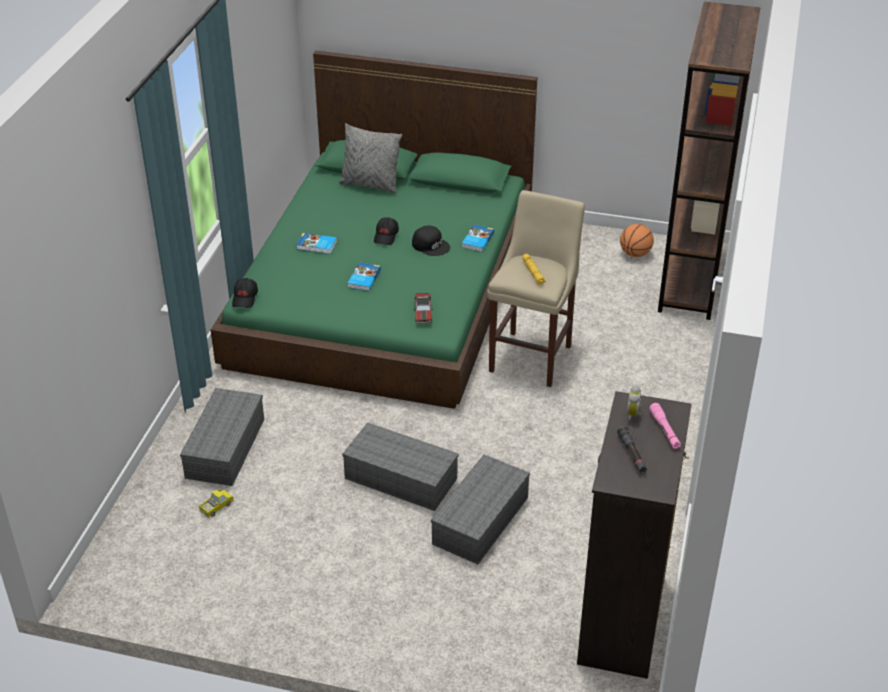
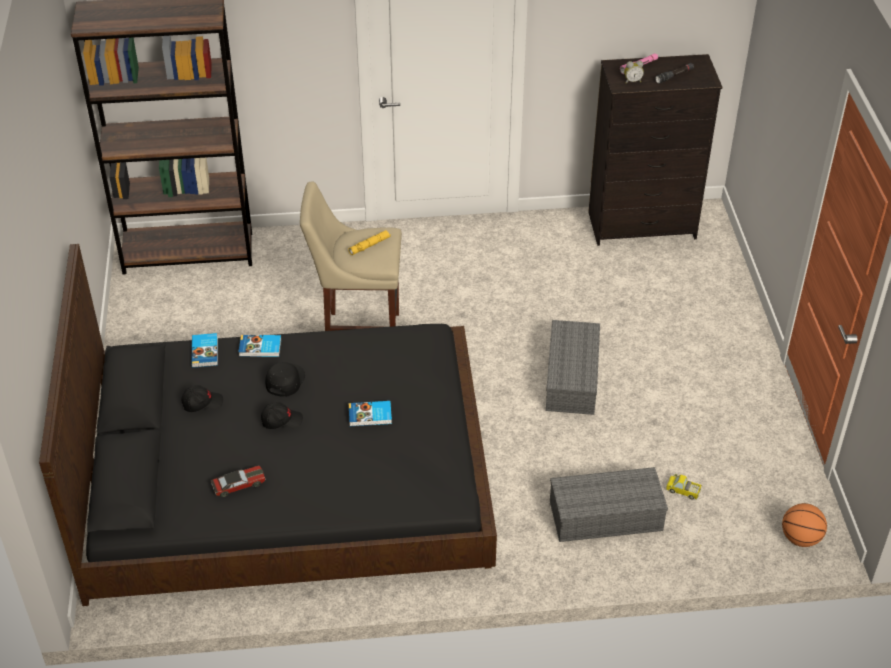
camera: 110 degrees left, 5 degrees up
(245, 298) = (451, 501): black cap -> black cap (202, 403)
(317, 245) = (324, 474): book -> book (205, 352)
(370, 185) = (171, 469): grey pillow -> none
(385, 288) = (286, 475): green bed -> black bed
(423, 312) = (407, 355): toy car -> toy car (239, 484)
(481, 522) = (592, 316): grey storage box -> none
(635, 254) = (154, 296): basketball -> basketball (800, 538)

